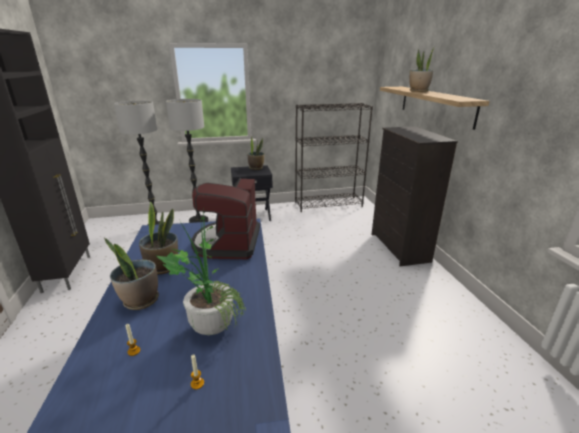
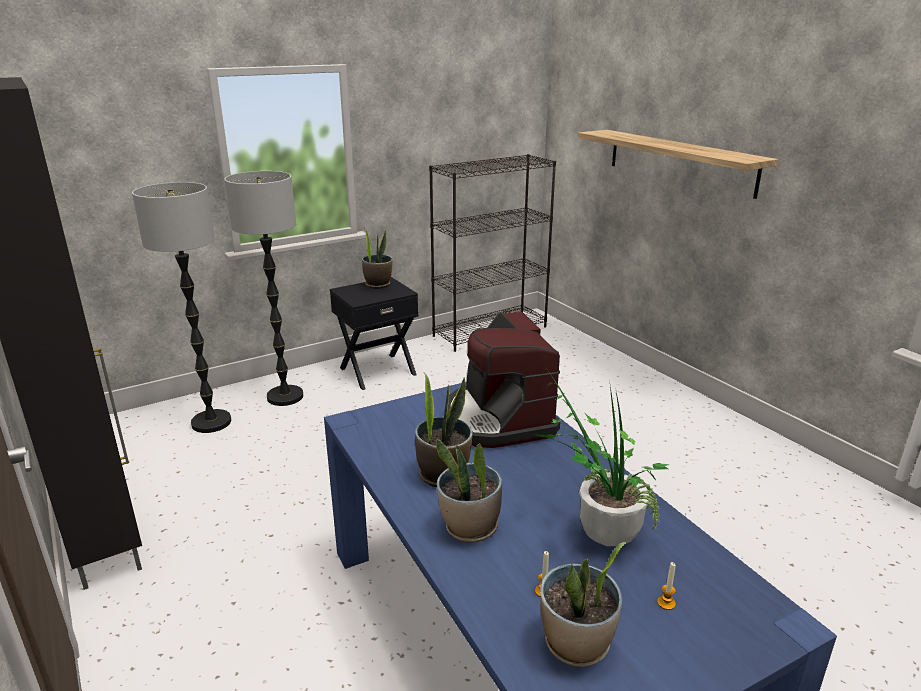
camera: 20 degrees left, 0 degrees up
(399, 248) = (643, 384): black dresser -> none
(418, 91) = (654, 142): potted plant -> potted plant (576, 645)

